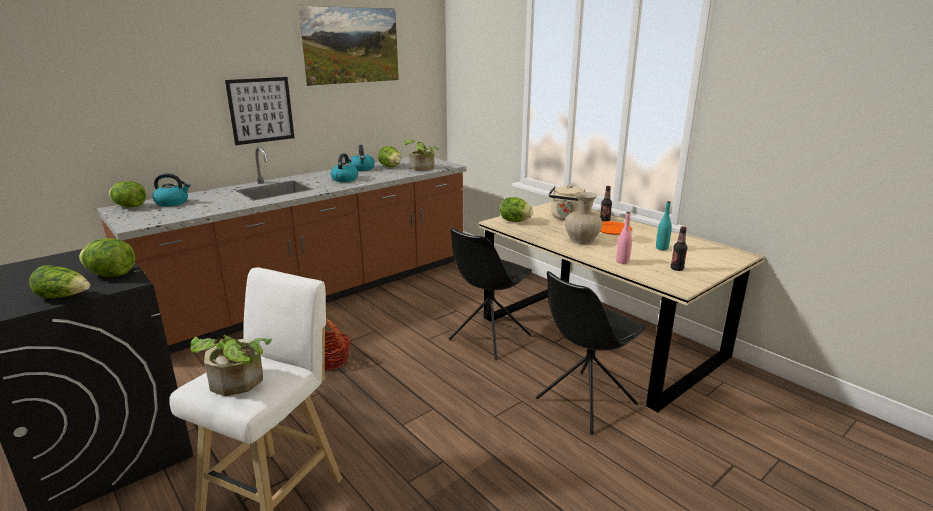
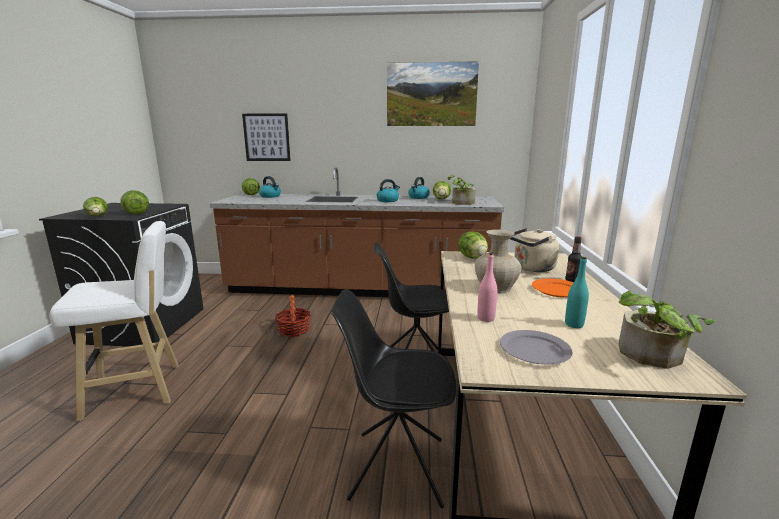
camera: 45 degrees right, 5 degrees down
(238, 384) = (91, 290): potted plant -> potted plant (651, 357)
(261, 110) = (349, 142): picture -> picture (266, 137)
(677, 269) = (534, 350): bottle -> grey plate

